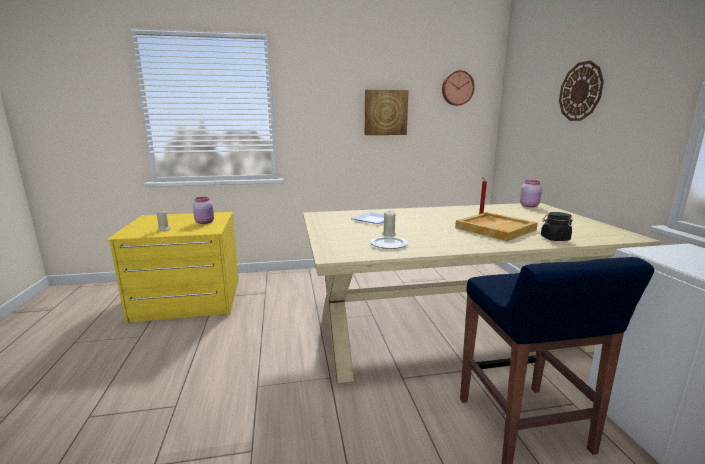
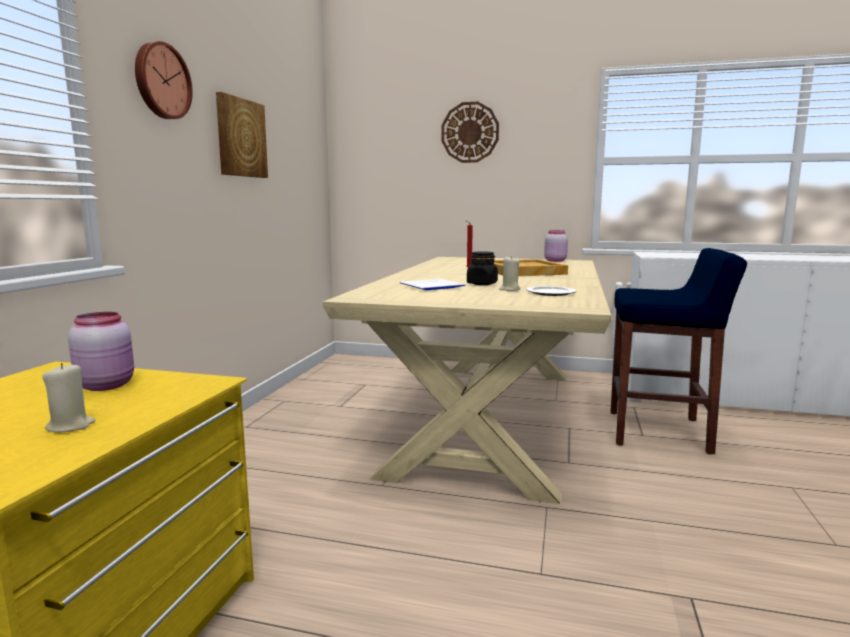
camera: 65 degrees left, 5 degrees down
(457, 88) = (298, 114): wall clock -> wall clock (161, 81)
(529, 206) = (449, 259): pink jar -> pink jar (555, 261)
(554, 239) = (570, 268): black jar -> black jar (482, 284)

